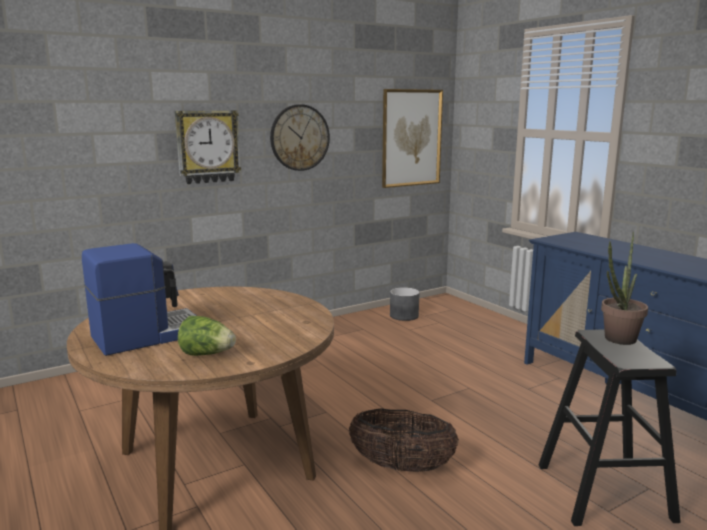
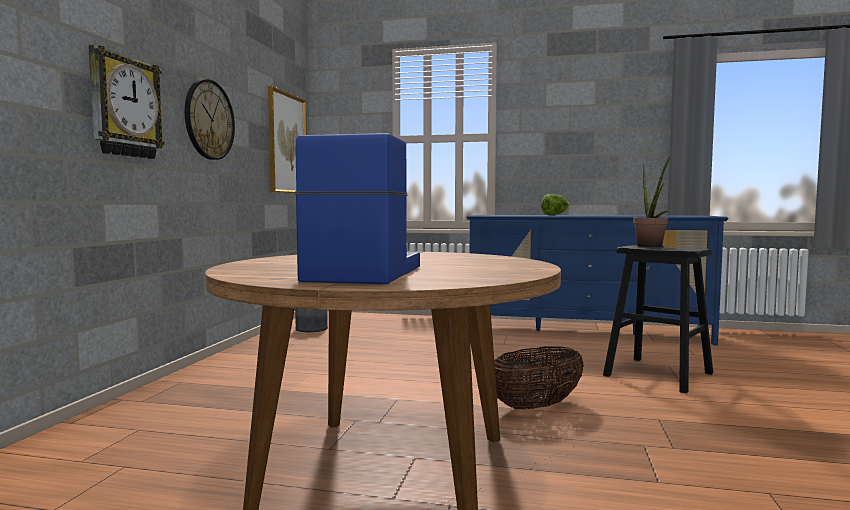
camera: 45 degrees left, 10 degrees down
(207, 354) = (482, 271): lettuce -> lettuce (555, 215)

